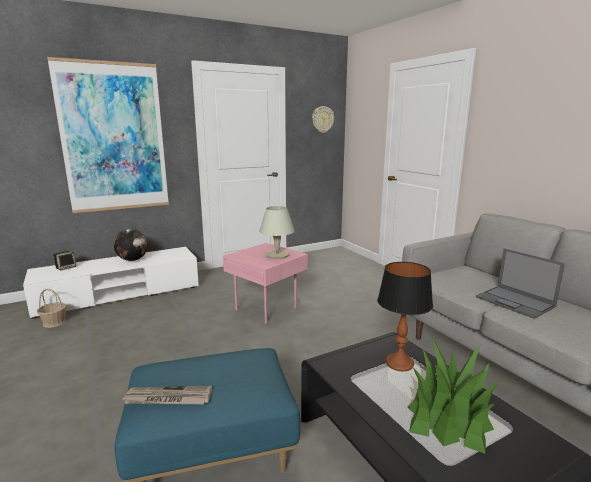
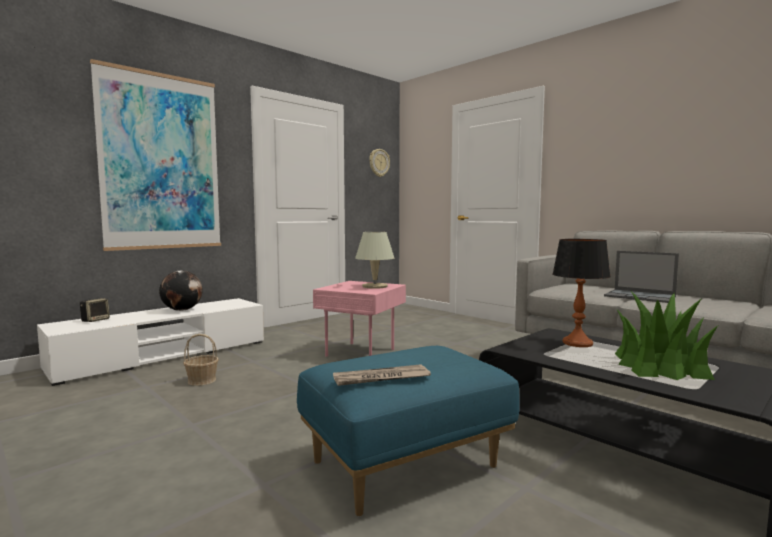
camera: 15 degrees left, 10 degrees down
(54, 322) = (91, 386): basket -> basket (202, 380)

